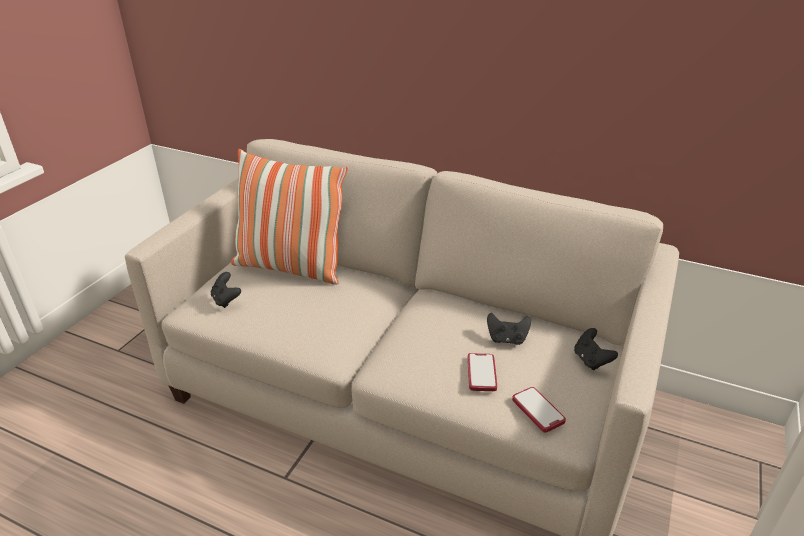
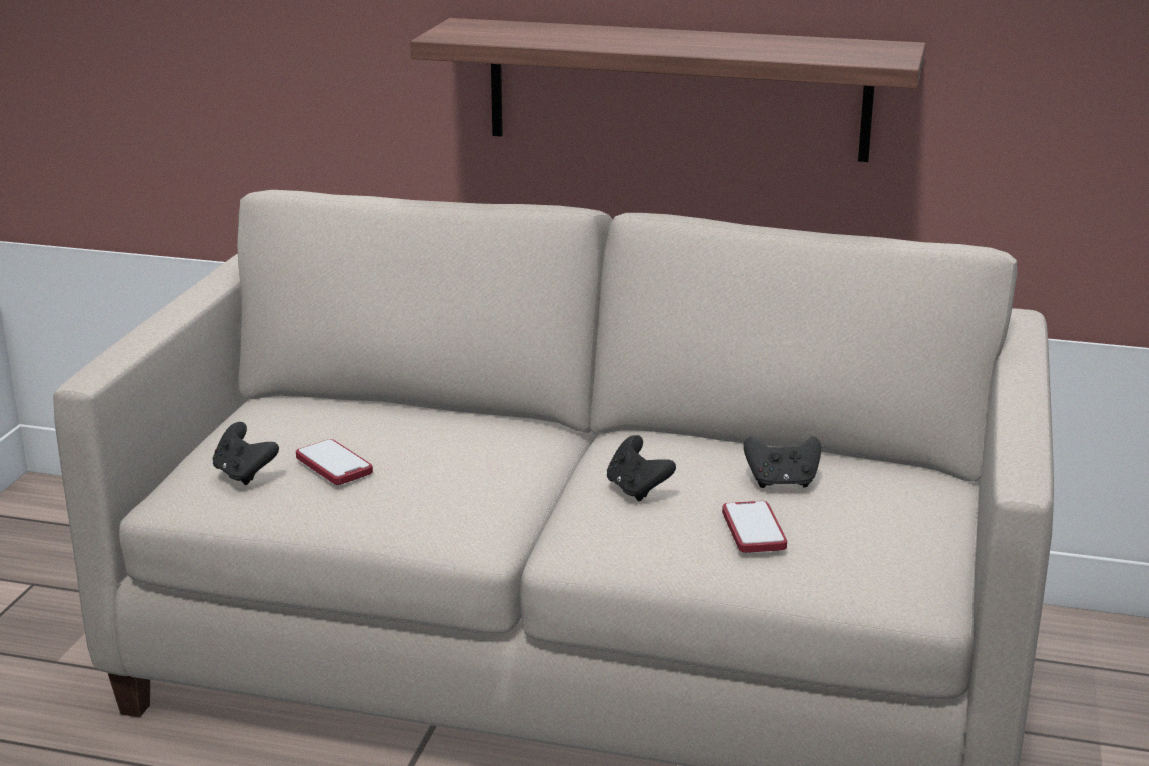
camera: 10 degrees left, 10 degrees down
(290, 267) = (347, 417): pillow -> none
(480, 100) = (677, 89): none -> shelf
(538, 410) = (863, 569): phone -> phone (334, 465)
(591, 360) = (932, 498): black game controller -> black game controller (637, 489)

